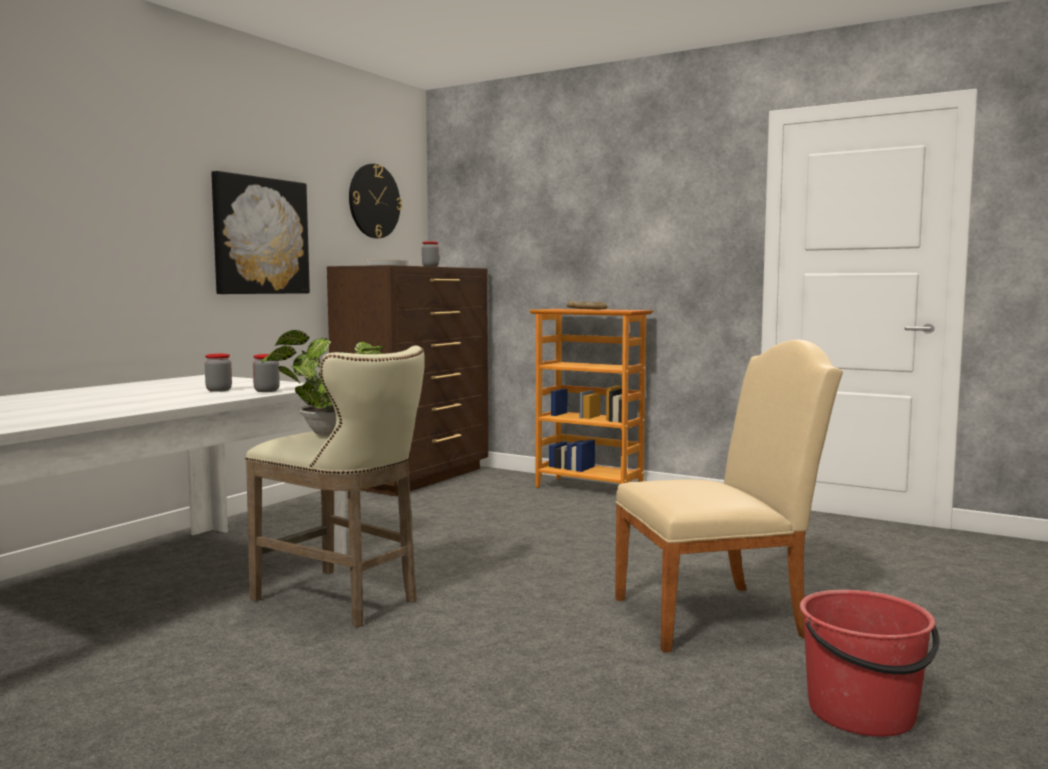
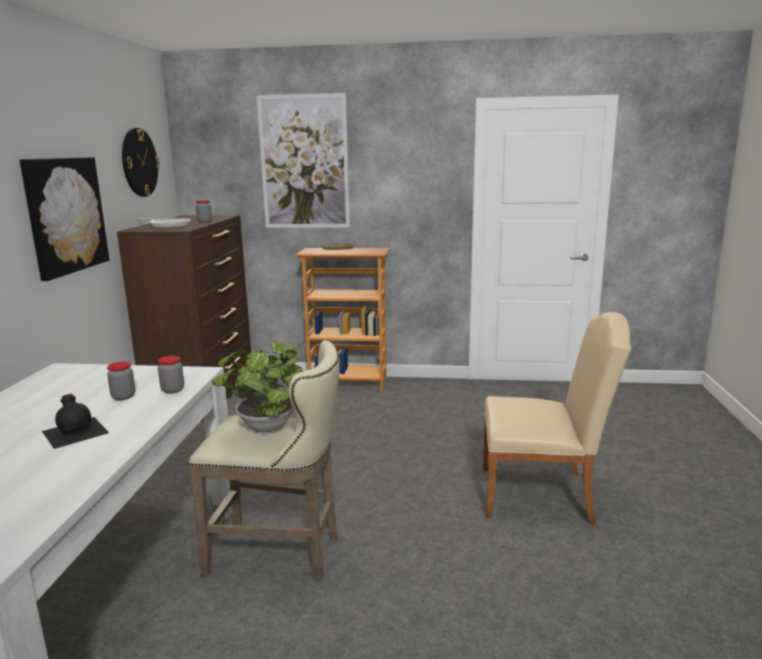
camera: 25 degrees left, 10 degrees up
(142, 399) = (76, 431): none -> black bottle
(560, 204) = (304, 162): none -> picture
(720, 616) = (544, 494): beige chair -> beige chair turned 45 degrees clockwise
(862, 713) = (690, 558): red bucket -> none

